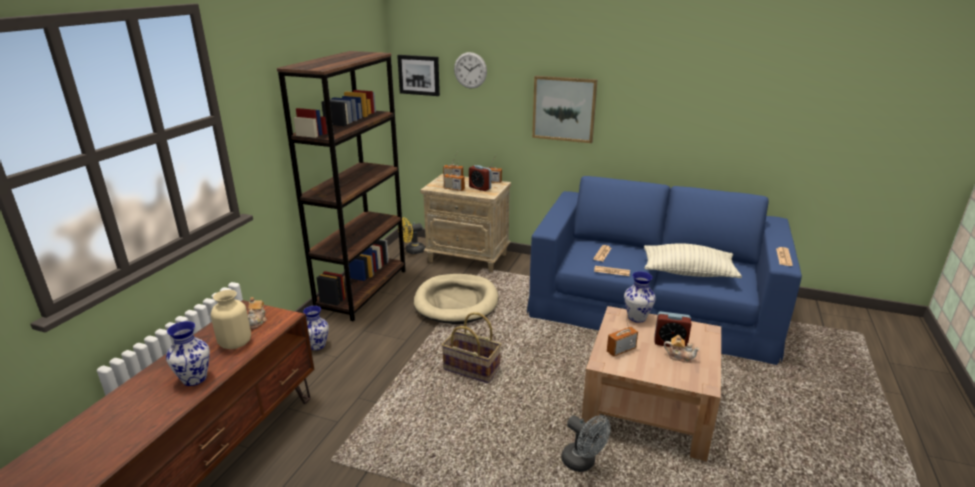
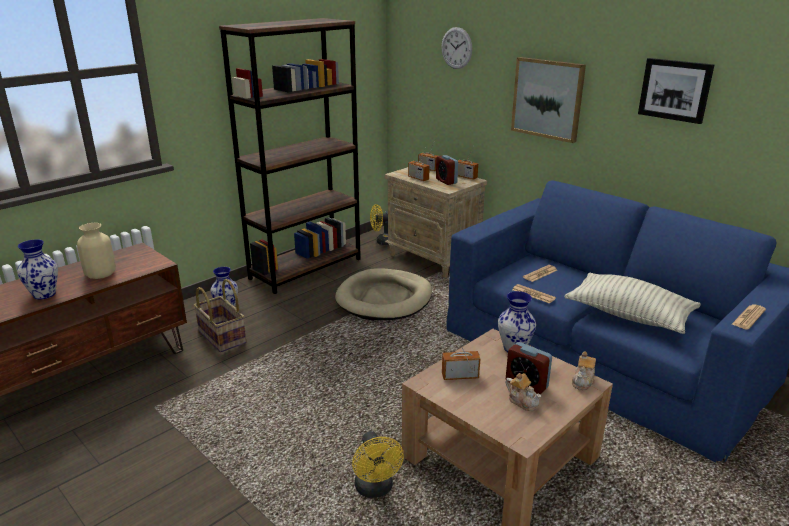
camera: 25 degrees right, 0 degrees up
(257, 321) = (134, 262): teapot -> teapot (583, 381)
(419, 75) = (410, 51): picture -> picture (675, 90)
(471, 369) = (343, 365): basket -> basket (221, 337)
(583, 463) = (376, 489): grey fan -> yellow fan

